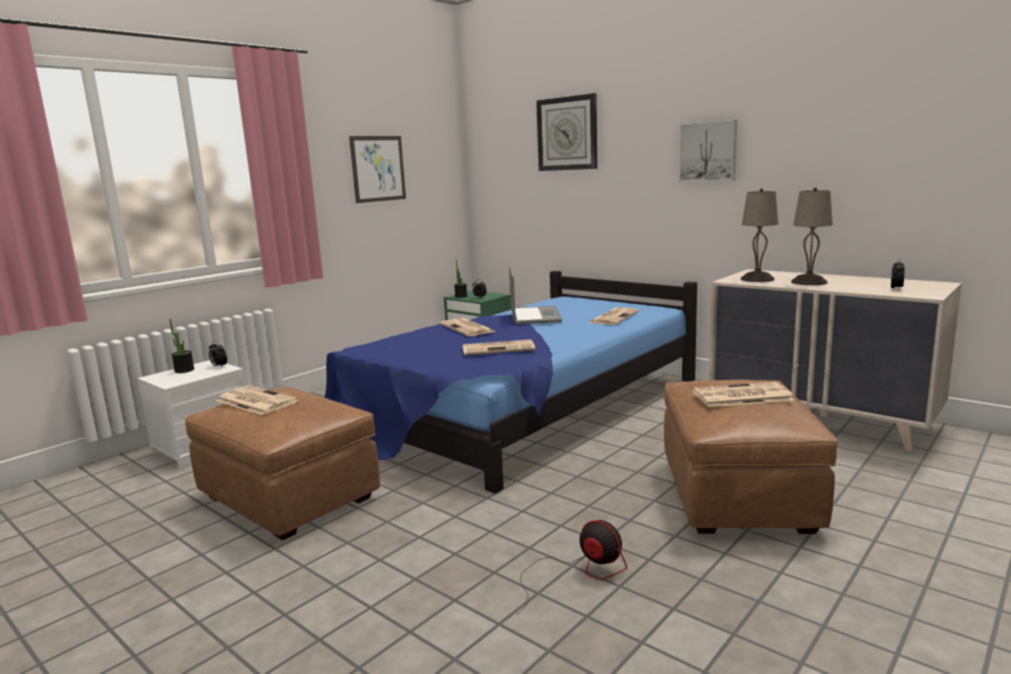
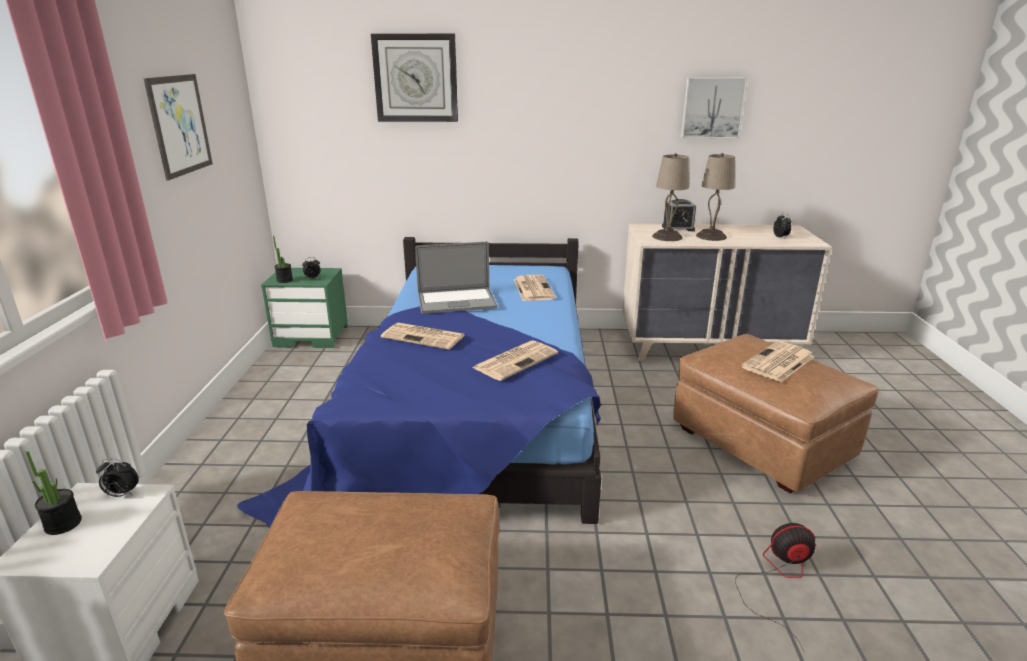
camera: 40 degrees left, 10 degrees up
(255, 401) = (334, 541): newspaper -> none
(535, 316) = (456, 301): laptop -> laptop turned 120 degrees clockwise
(708, 151) = (589, 109): picture -> picture (712, 108)
(789, 275) = (678, 228): none -> alarm clock

